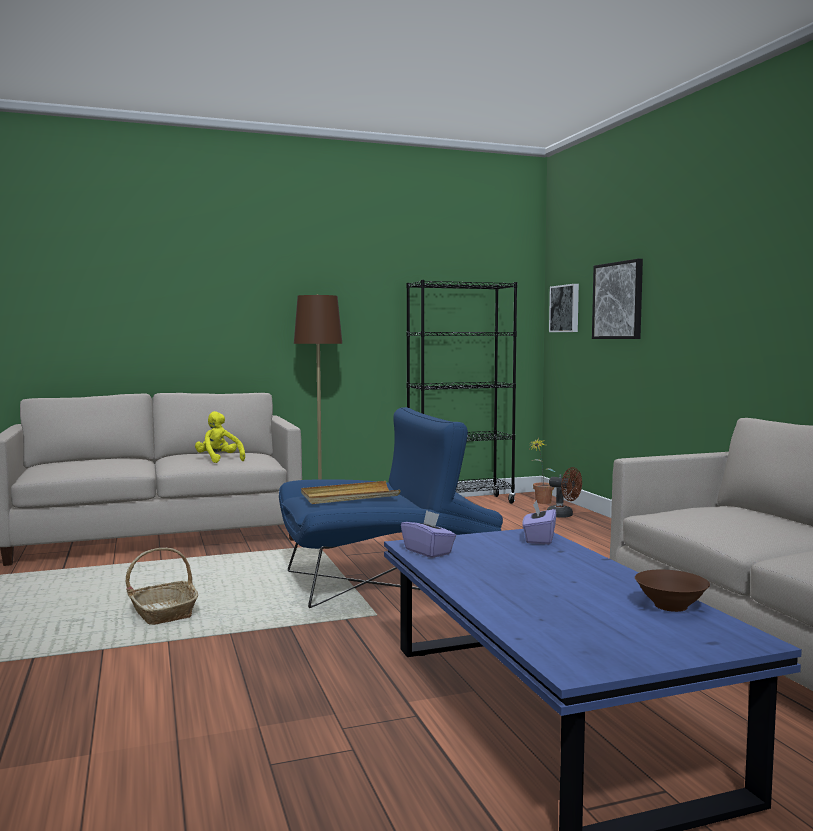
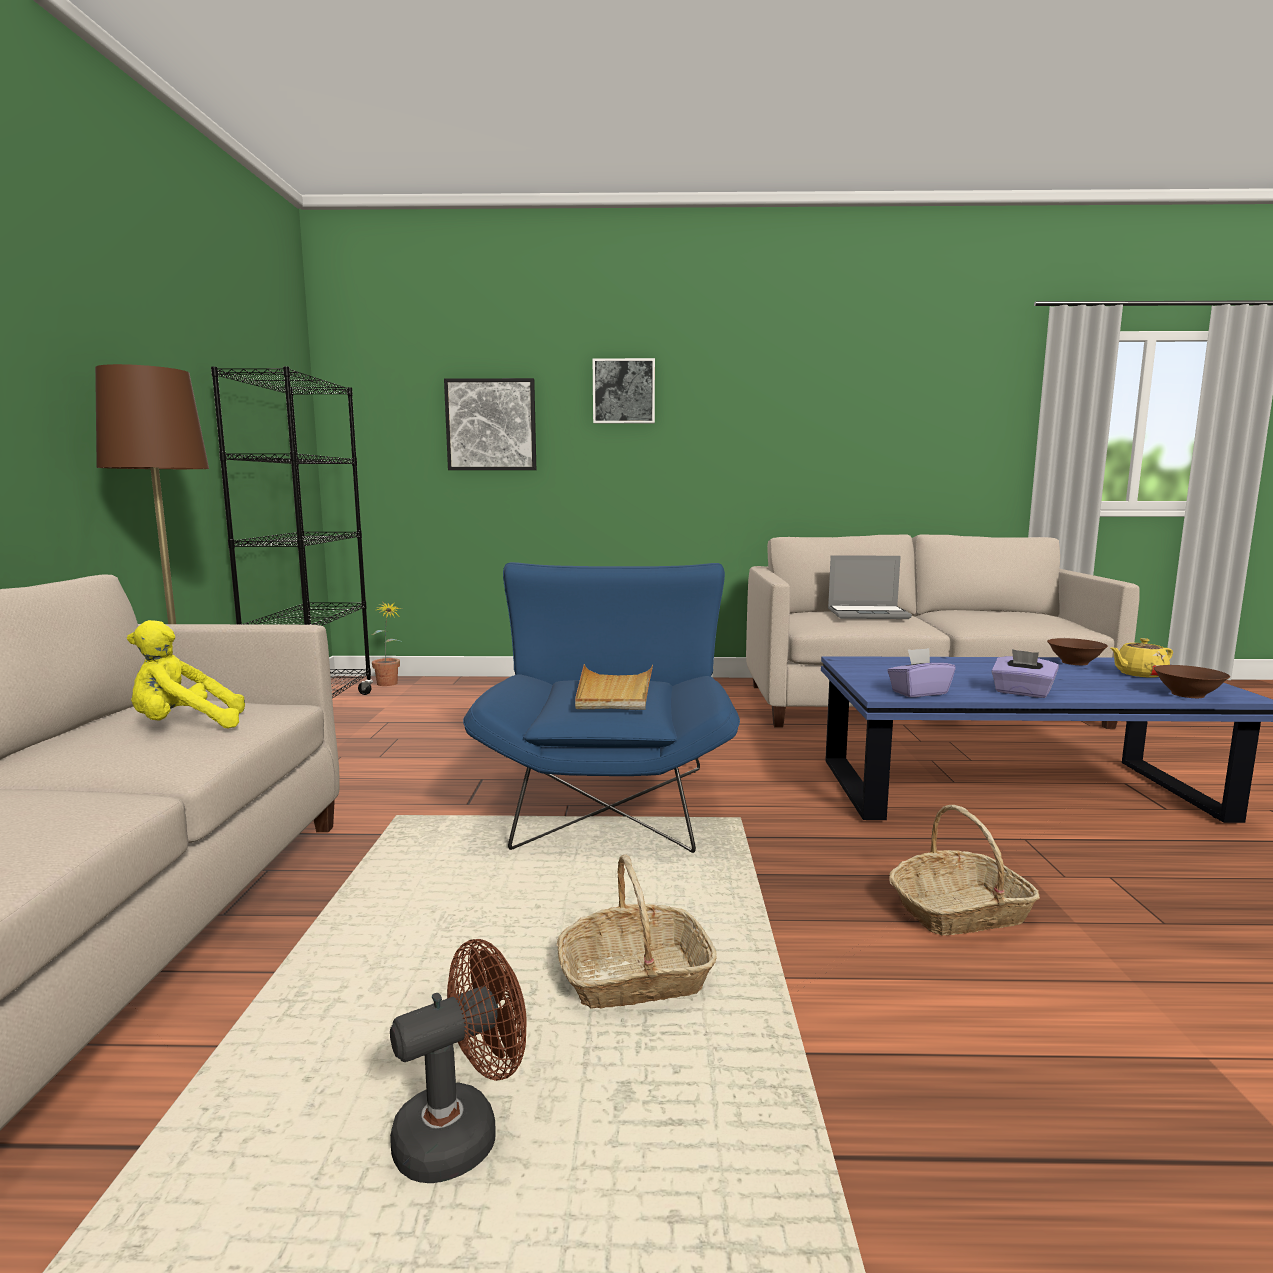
camera: 70 degrees left, 5 degrees up
(260, 685) = (960, 912): none -> basket
(539, 539) = (873, 662): purple tissue box -> purple tissue box (1022, 692)
(545, 643) = (1188, 695): none -> brown bowl
(564, 515) = (458, 687): brown fan -> brown fan (462, 1133)
(565, 308) = (375, 430): picture -> picture (624, 391)
(643, 630) = (1139, 674): none -> yellow teapot
(740, 519) = (868, 614): none -> laptop

